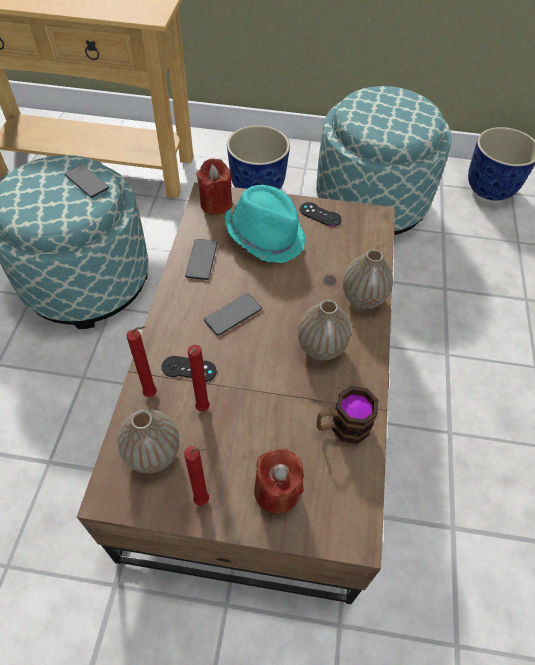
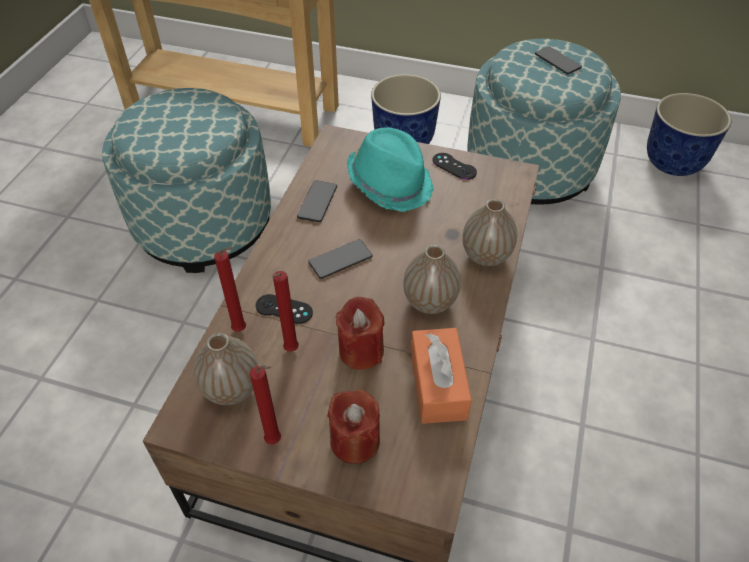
camera: 10 degrees right, 5 degrees down
(87, 182) = (211, 115): phone -> phone (557, 61)
(216, 203) = (343, 147): red candle -> red candle (361, 351)
(342, 427) = (438, 384): mug -> orange tissue box

